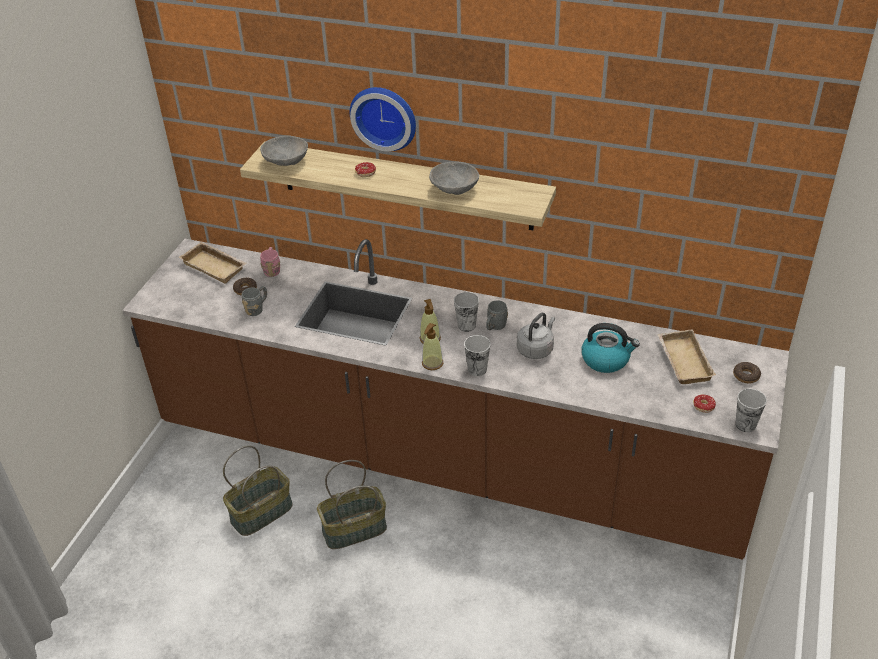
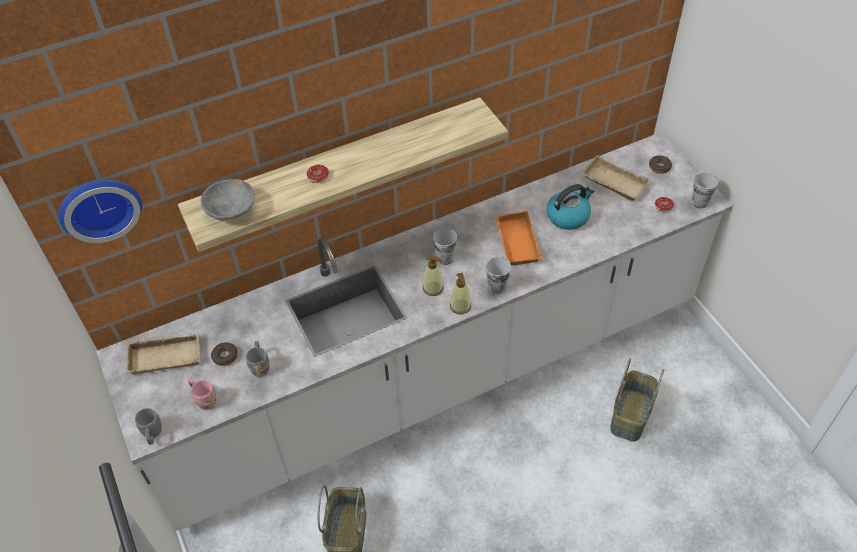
camera: 45 degrees left, 10 degrees up
(272, 269) = (224, 322): pink mug -> pink mug (204, 399)
(354, 530) = (432, 485): basket -> basket (631, 416)
(385, 116) = (312, 113): wall clock -> wall clock (99, 206)
(444, 461) = (432, 380): brown counter -> white counter
(453, 190) = (411, 147): grey bowl -> none
(495, 327) = (466, 244): grey mug -> grey mug (152, 434)
(536, 349) = (515, 241): grey kettle -> orange tray

